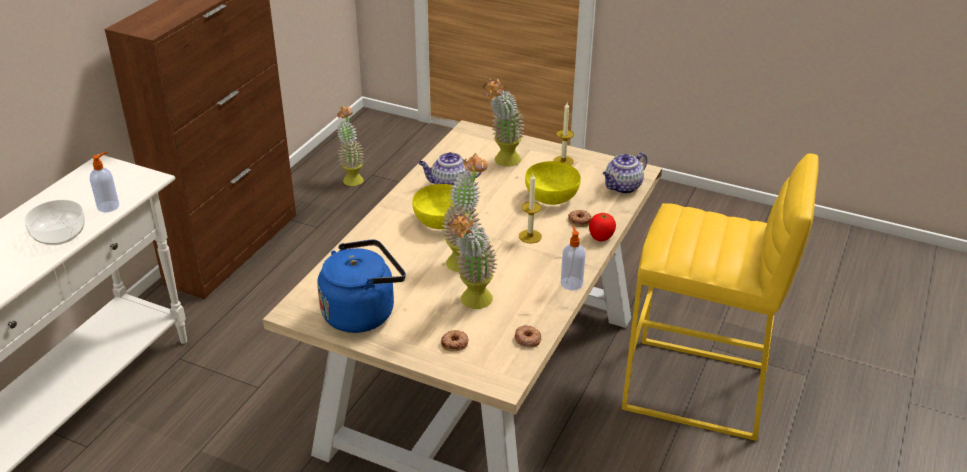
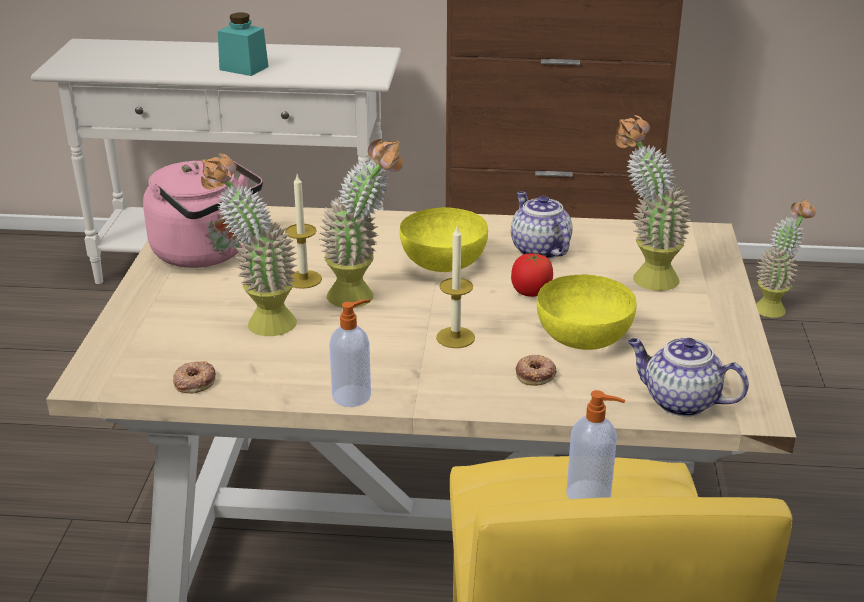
camera: 70 degrees right, 5 degrees down
(59, 233) = (244, 68): bowl -> turquoise jar
(109, 206) = (305, 74): soap dispenser -> soap dispenser (590, 495)
(362, 312) = (206, 253): blue kettle -> pink kettle
(455, 343) = (165, 327): donut -> none
(563, 161) = (703, 328): candle -> candle (304, 279)
(601, 237) = (501, 403): tomato -> tomato (531, 292)

